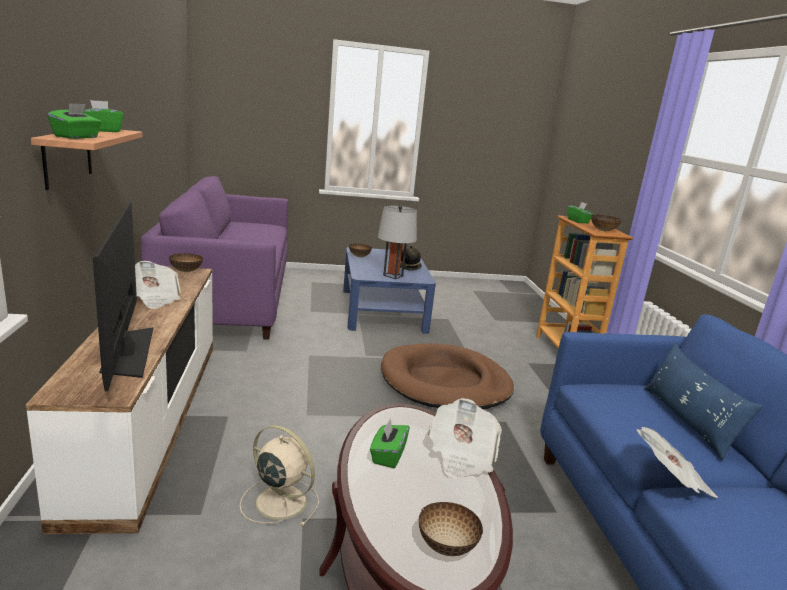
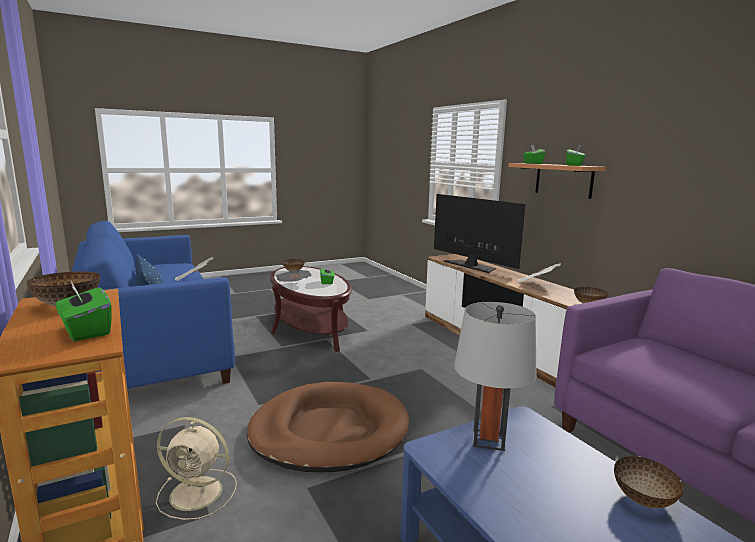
camera: 160 degrees right, 5 degrees down
(279, 501) = (384, 332): beige fan -> beige fan (198, 493)
(408, 266) = (507, 496): hat -> none

